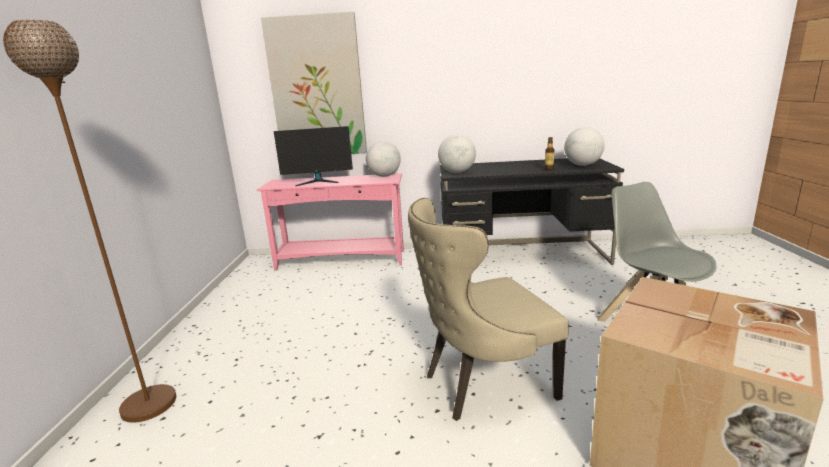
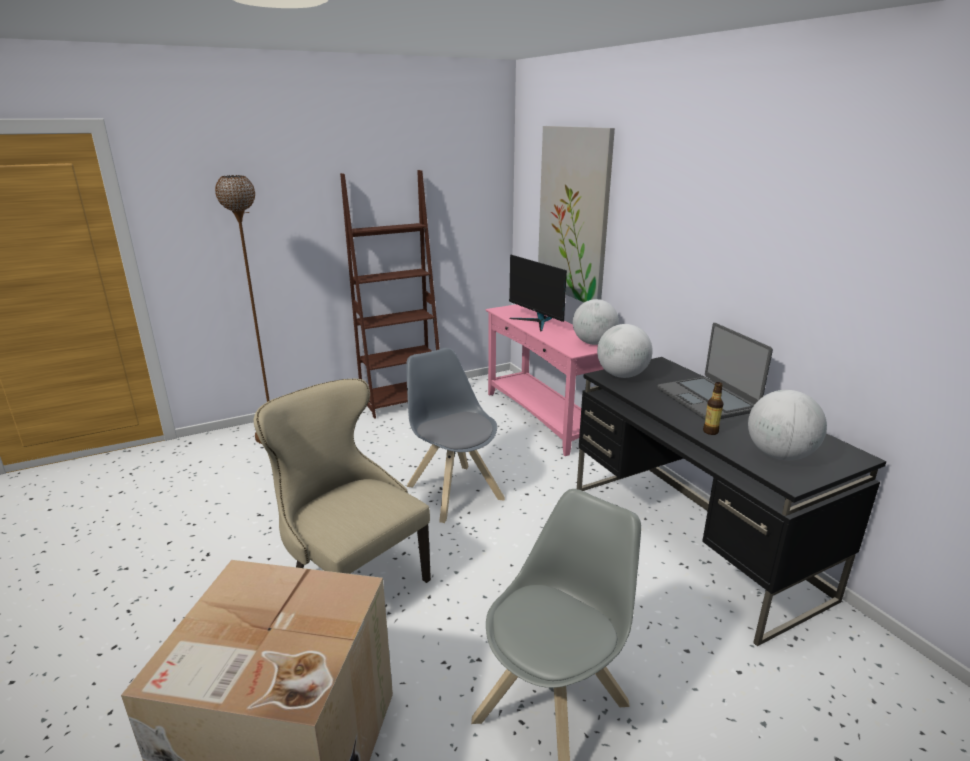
camera: 60 degrees right, 5 degrees up
(217, 309) = (402, 402): none -> brown bookcase
(399, 313) = (453, 490): none -> grey chair
(510, 165) = (707, 400): none -> laptop

